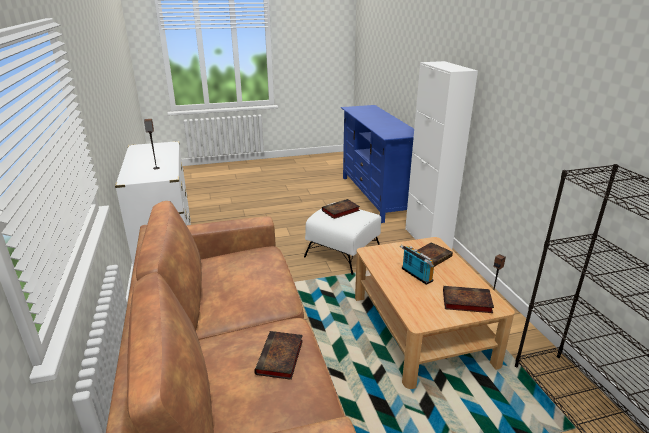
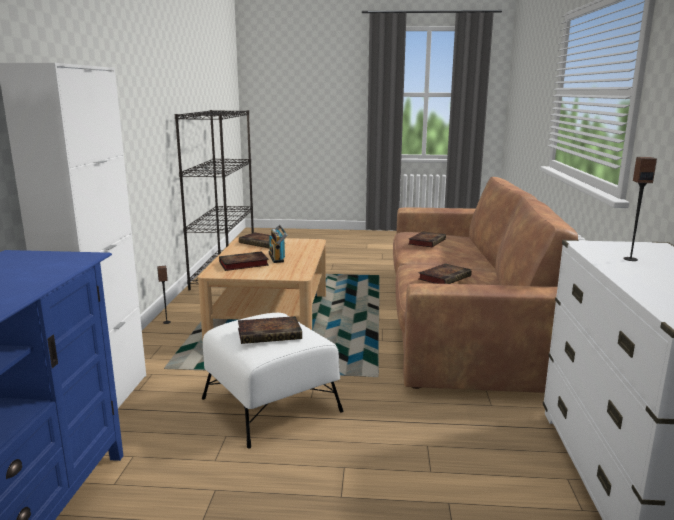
camera: 160 degrees left, 10 degrees down
(250, 274) = (445, 277): none -> book

